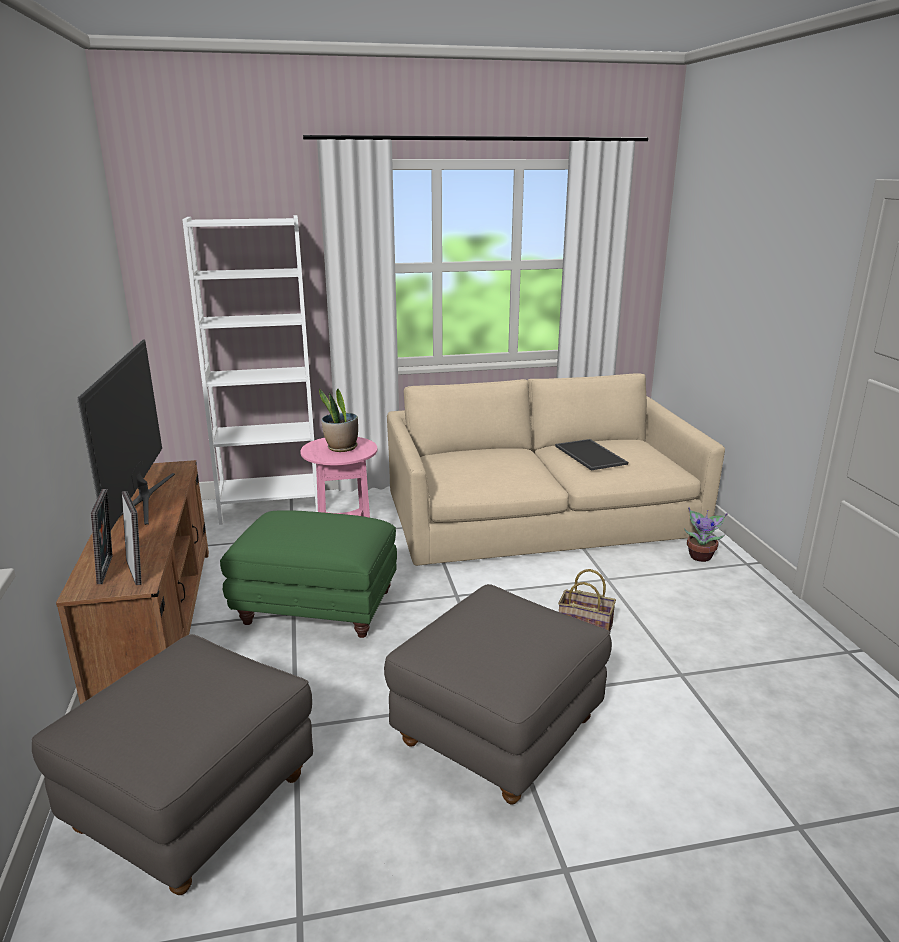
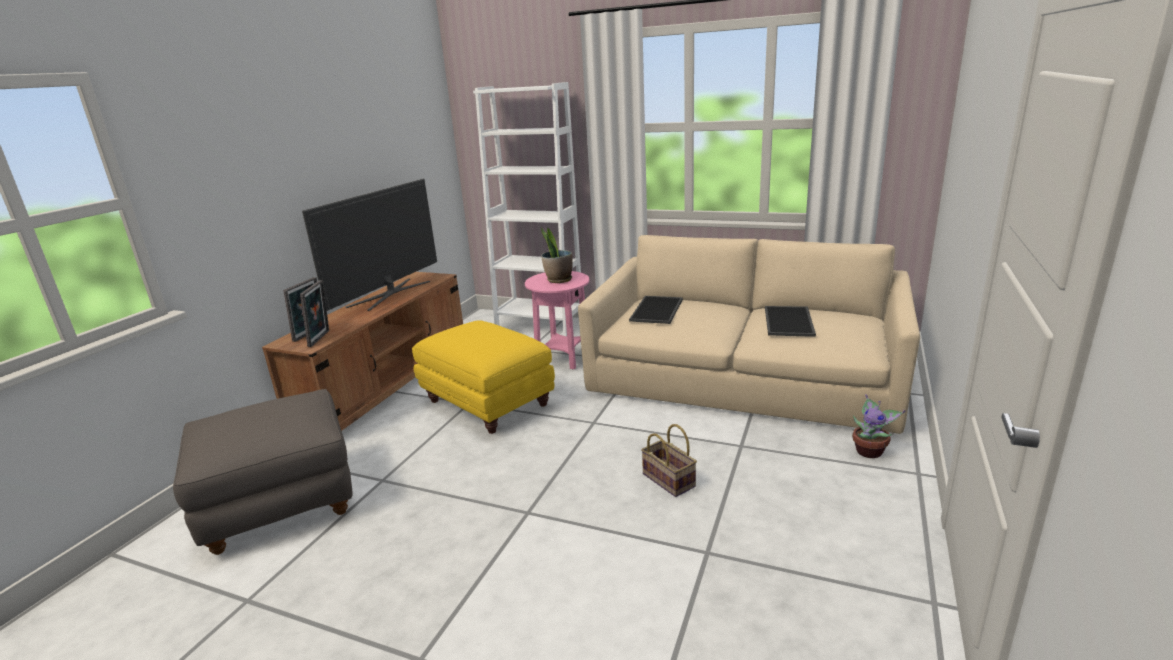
camera: 35 degrees right, 0 degrees up
(315, 608) = (486, 403): green ottoman -> yellow ottoman
(463, 464) = (657, 310): none -> tray
(497, 731) = (499, 536): grey ottoman -> none

